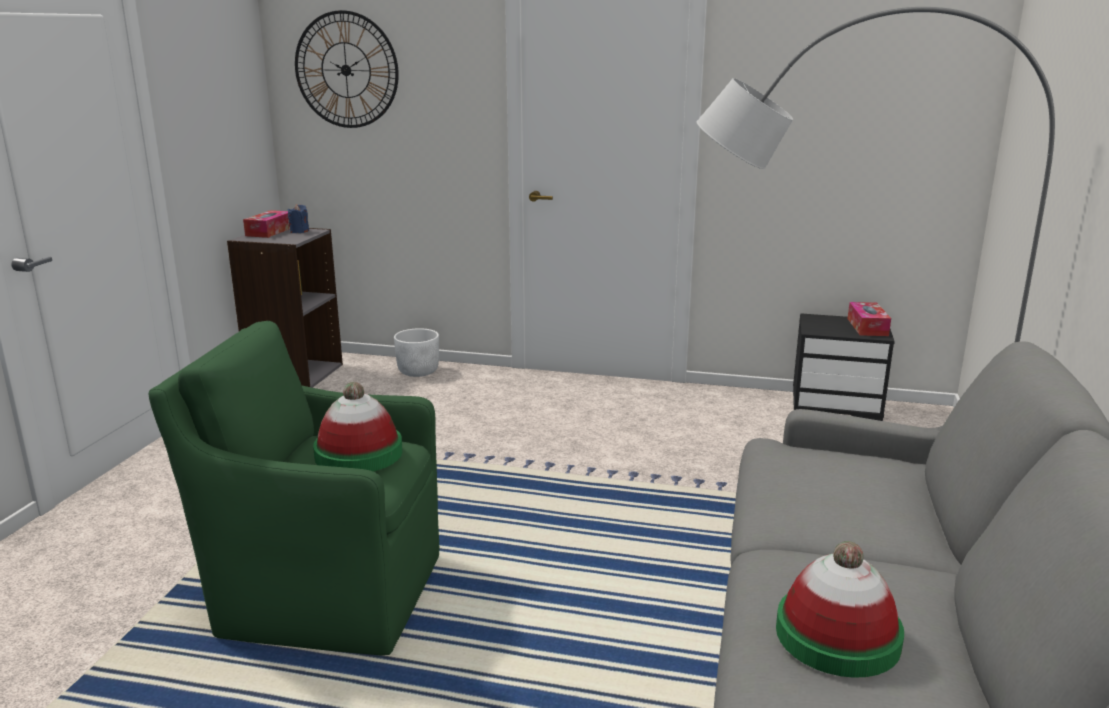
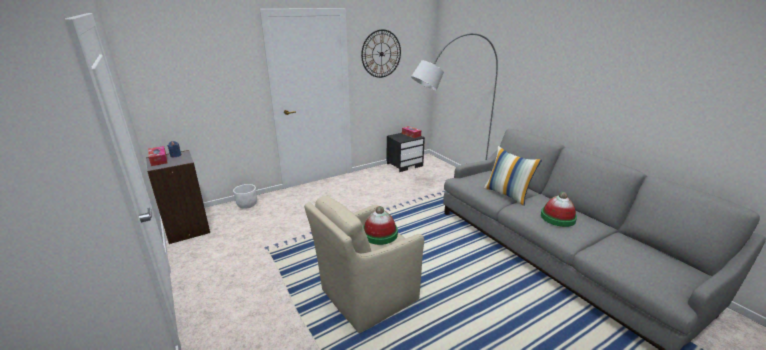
camera: 45 degrees left, 5 degrees up
(326, 593) = (366, 296): green armchair -> beige armchair
(346, 70) = (176, 65): wall clock -> wall clock (381, 54)
(825, 525) = (507, 194): none -> pillow

